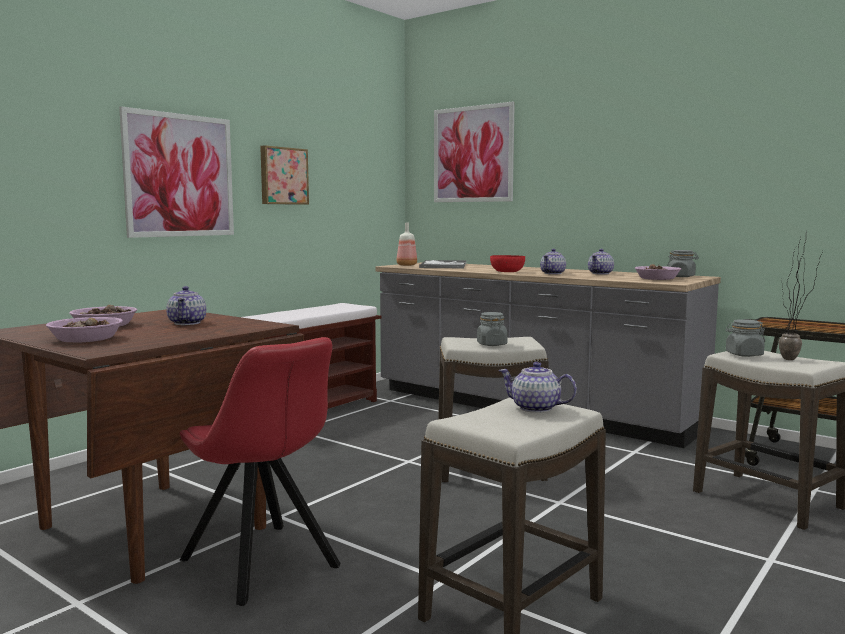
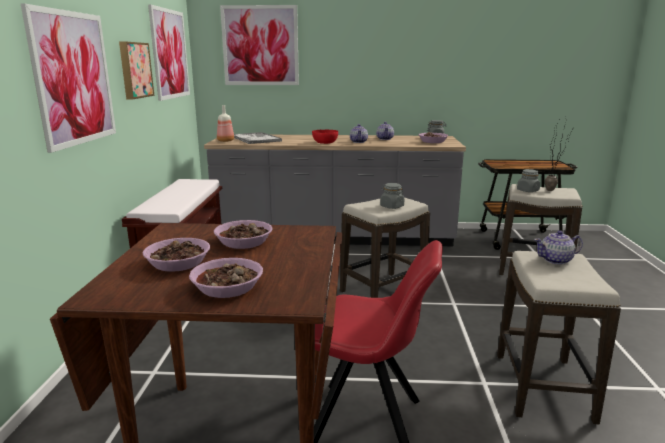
camera: 35 degrees left, 10 degrees up
(187, 323) = (244, 242): teapot -> bowl
(356, 164) = (170, 54): none -> picture

